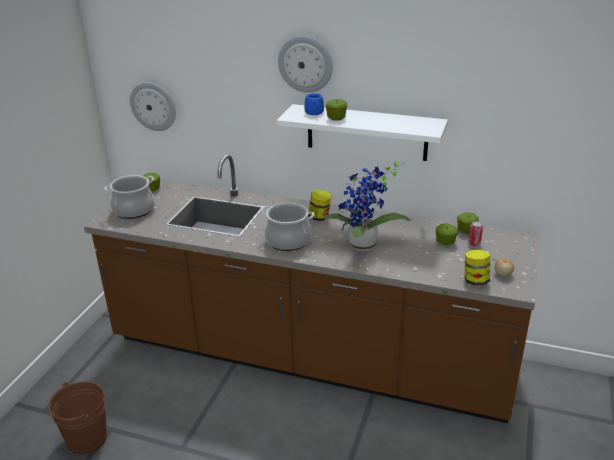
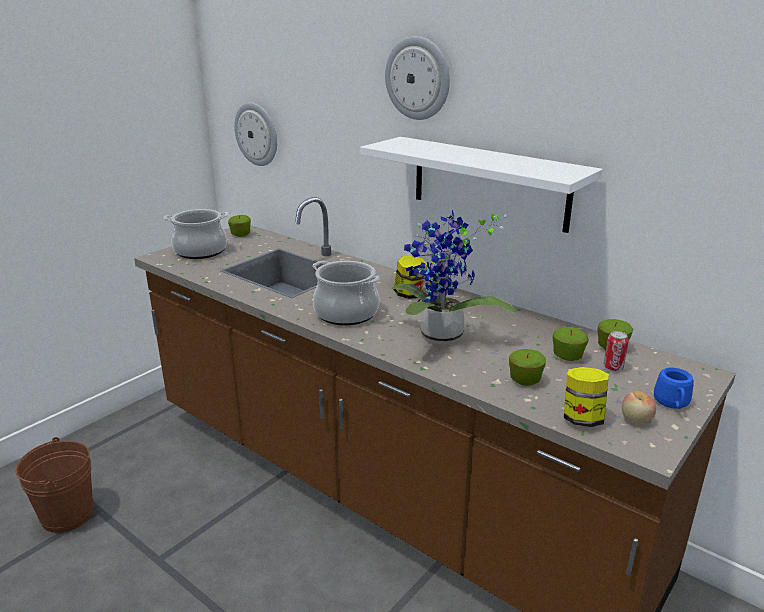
camera: 20 degrees right, 5 degrees down
(315, 114) = (416, 146): blue mug -> blue mug (672, 404)
(336, 118) = (439, 152): apple -> apple (525, 380)

